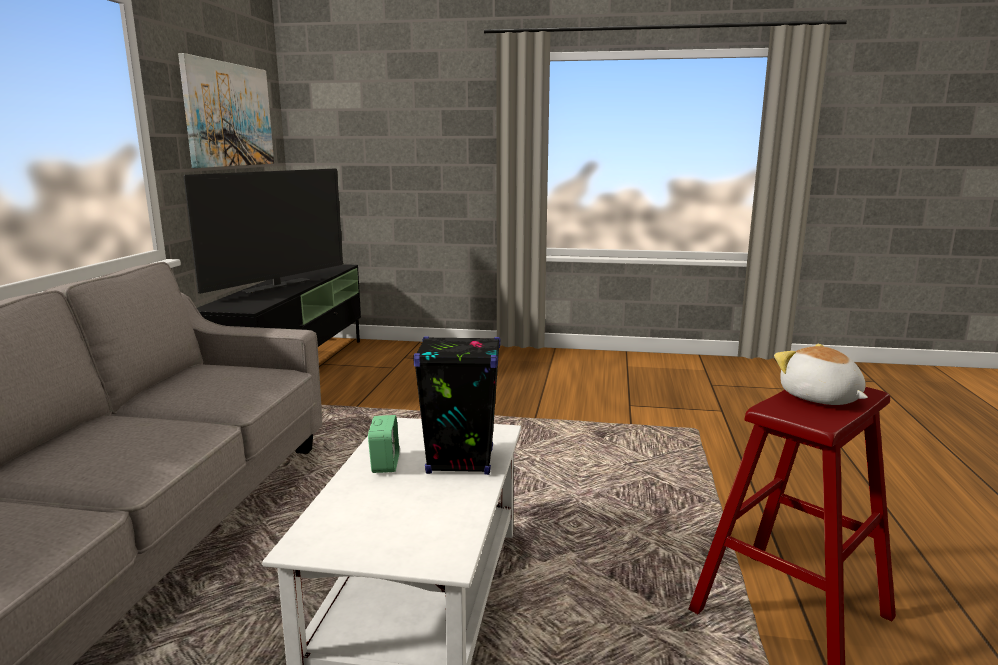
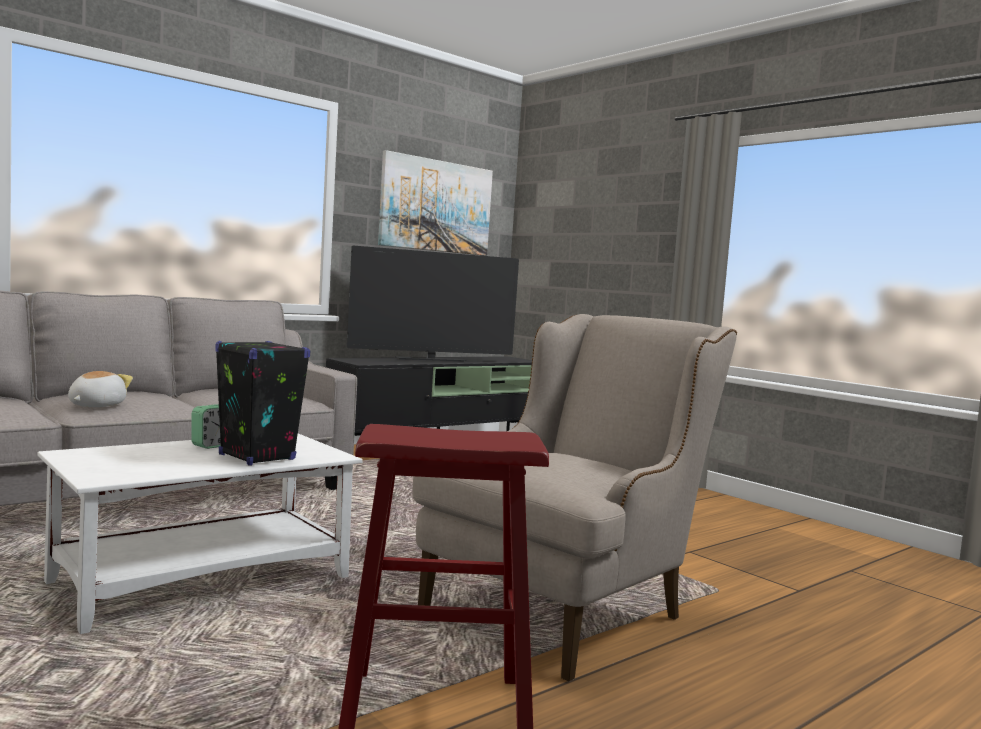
camera: 40 degrees right, 10 degrees down
(667, 483) = (567, 607): none -> beige armchair
(819, 398) = (460, 437): plush toy -> plush toy (95, 406)

